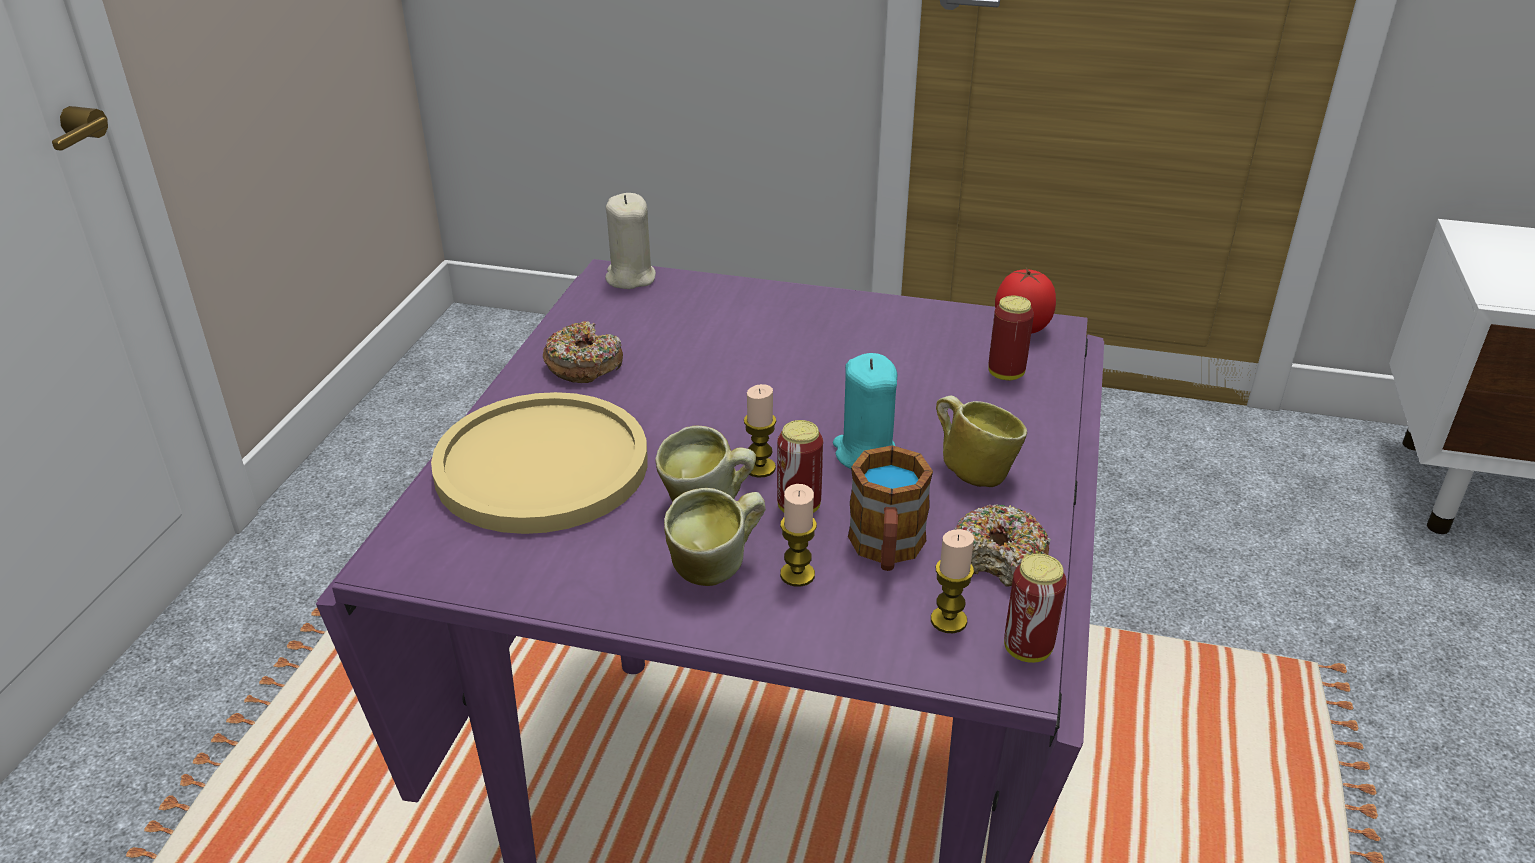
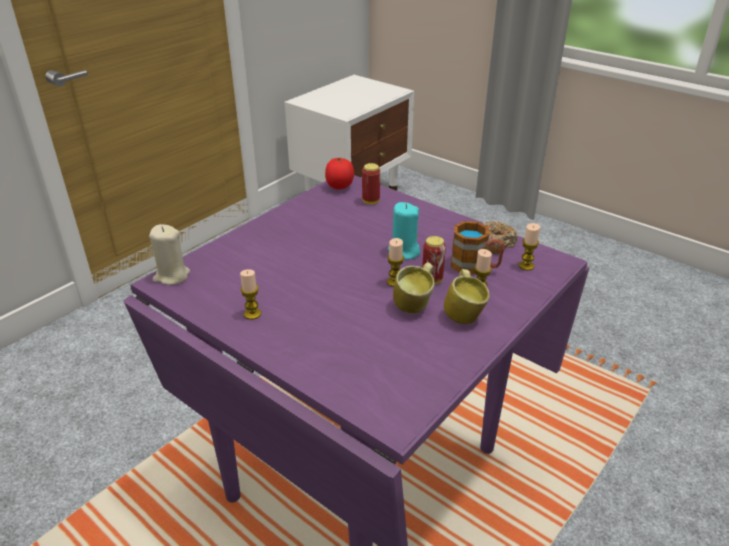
camera: 65 degrees left, 0 degrees up
(542, 466) = (342, 350): yellow plate -> none
(583, 365) = (252, 314): donut -> candle
(972, 471) = (434, 231): mug -> none
(1027, 649) = (550, 254): can -> none

